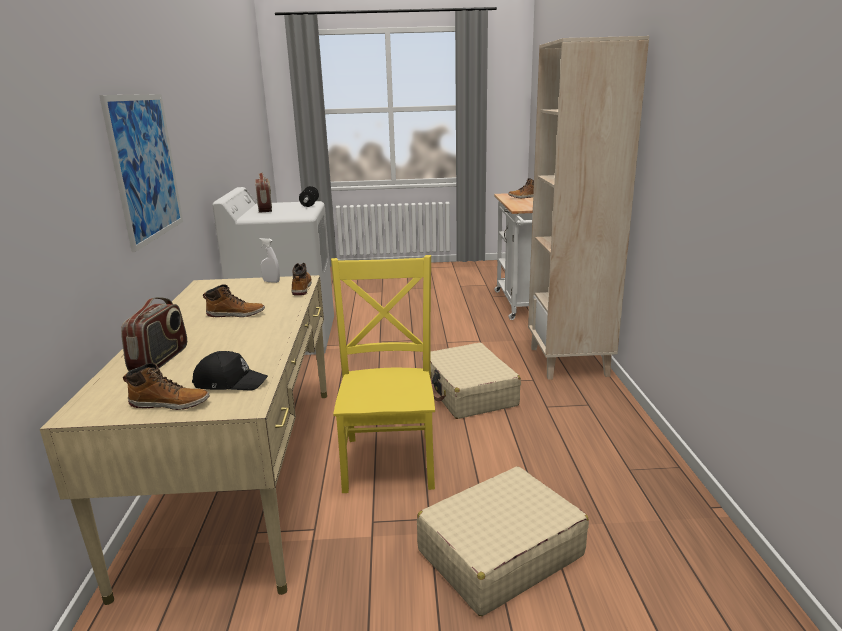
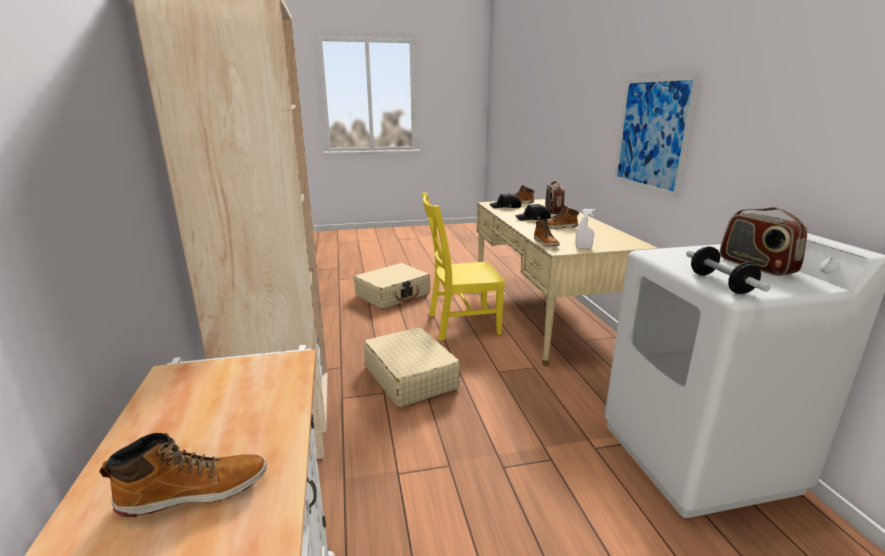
camera: 170 degrees right, 0 degrees up
(241, 334) = (533, 219): none -> black cap
(390, 458) = (460, 324): yellow chair -> yellow chair turned 90 degrees clockwise

